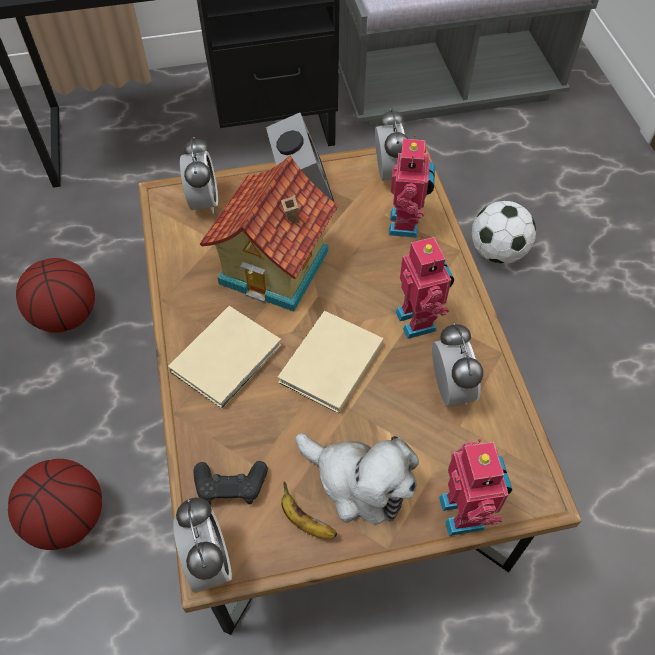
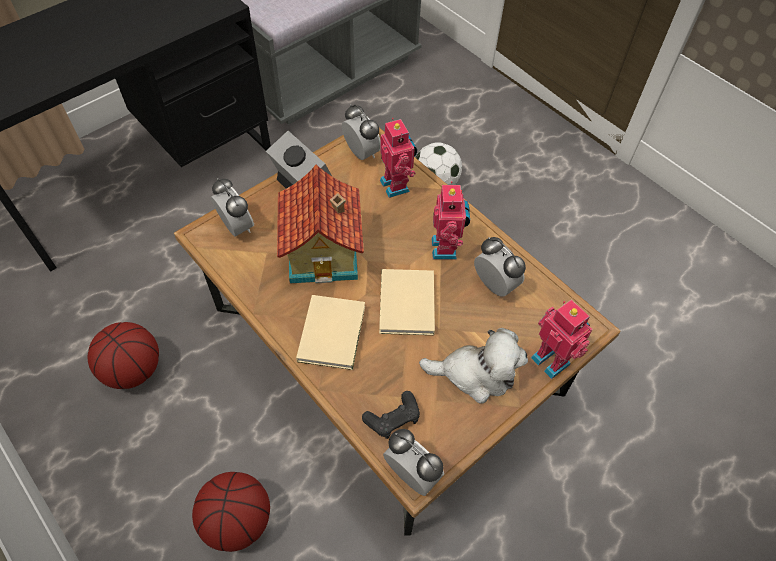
camera: 30 degrees left, 0 degrees up
(305, 521) = (457, 416): banana -> none
(419, 320) = (446, 248): toy robot -> toy robot turned 45 degrees clockwise

